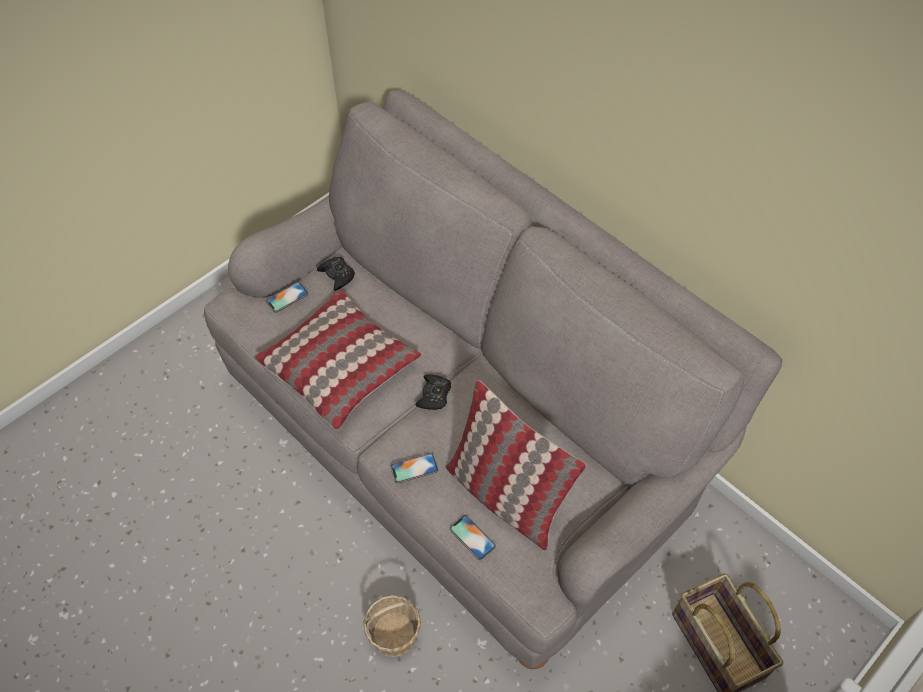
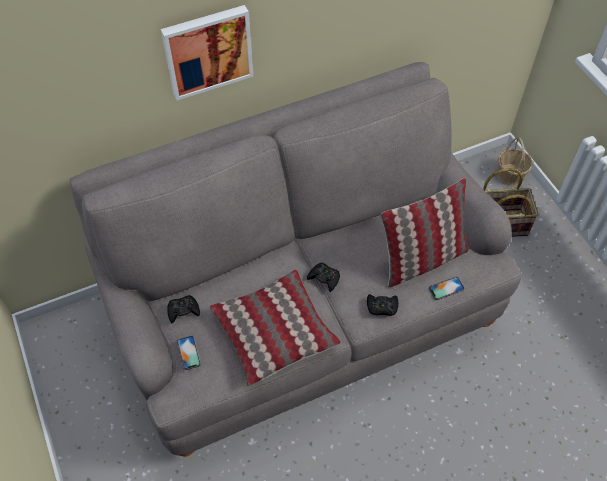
camera: 70 degrees left, 0 degrees up
(394, 634) = (438, 403): basket -> basket (510, 175)
(414, 468) = (382, 307): phone -> black game controller
(552, 82) = (207, 50): none -> picture

